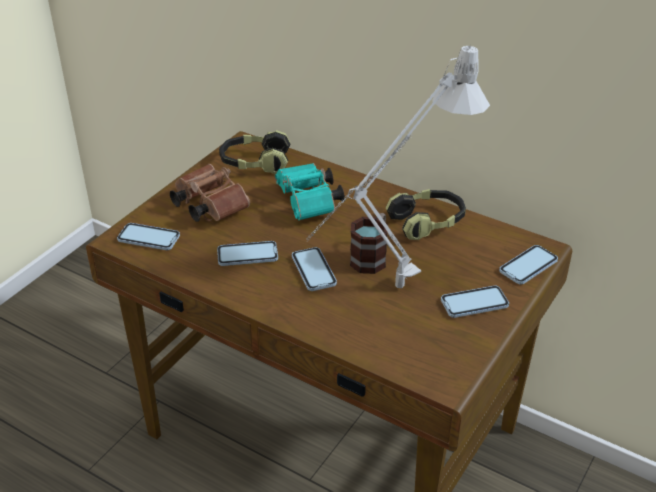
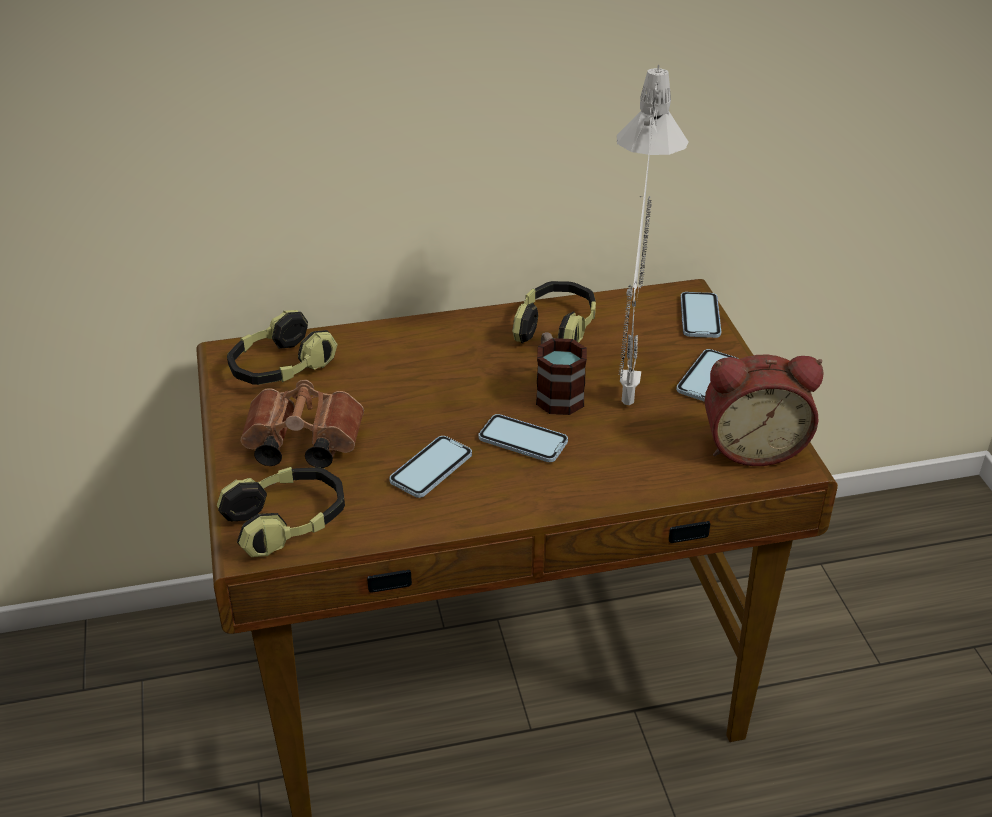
camera: 45 degrees left, 0 degrees up
(149, 238) = (287, 522): phone -> headphones
(309, 203) = (411, 377): turquoise binoculars -> none
(437, 358) = (752, 446): none -> alarm clock

